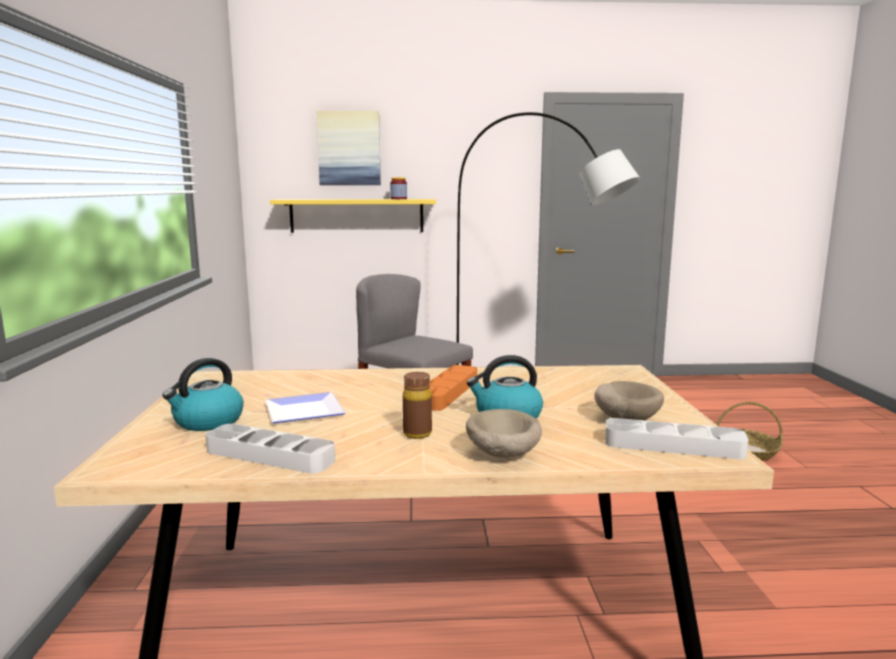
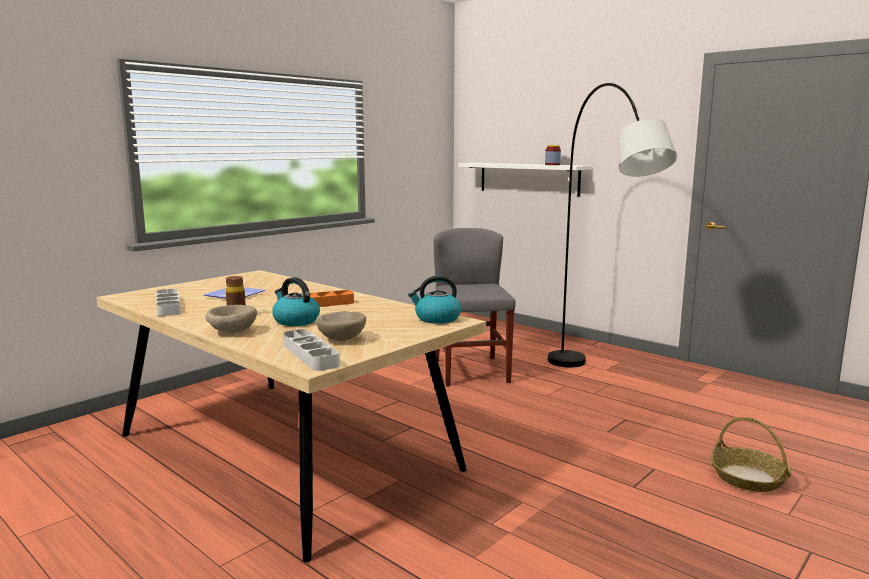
camera: 45 degrees right, 0 degrees up
(208, 422) = (194, 290): kettle -> kettle (437, 318)
(349, 148) = (526, 119): picture -> none
(357, 215) = (528, 178): yellow shelf -> white shelf

